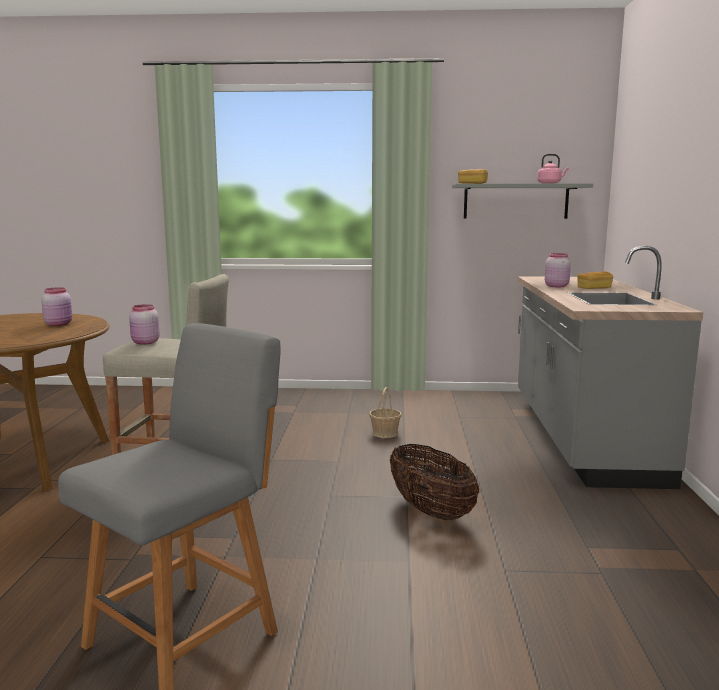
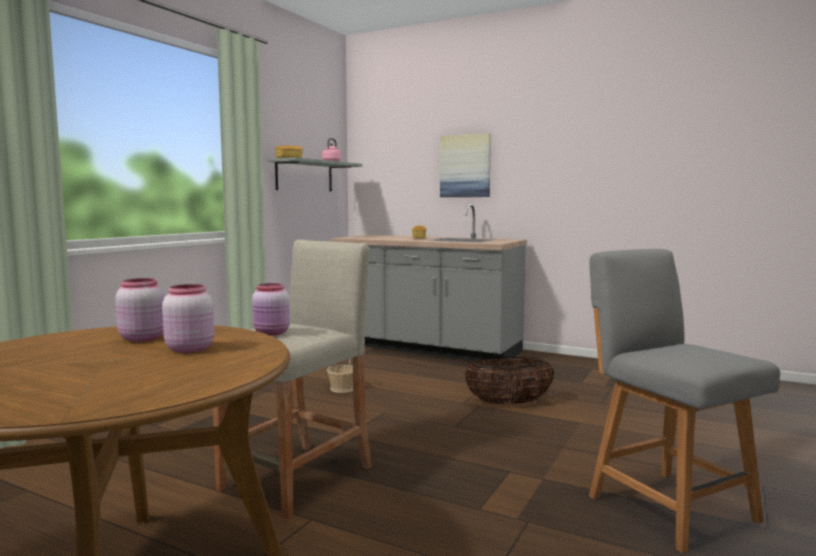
camera: 65 degrees left, 5 degrees down
(556, 286) = (397, 239): pink jar -> pink jar (189, 349)
(677, 186) = (465, 166): none -> picture

